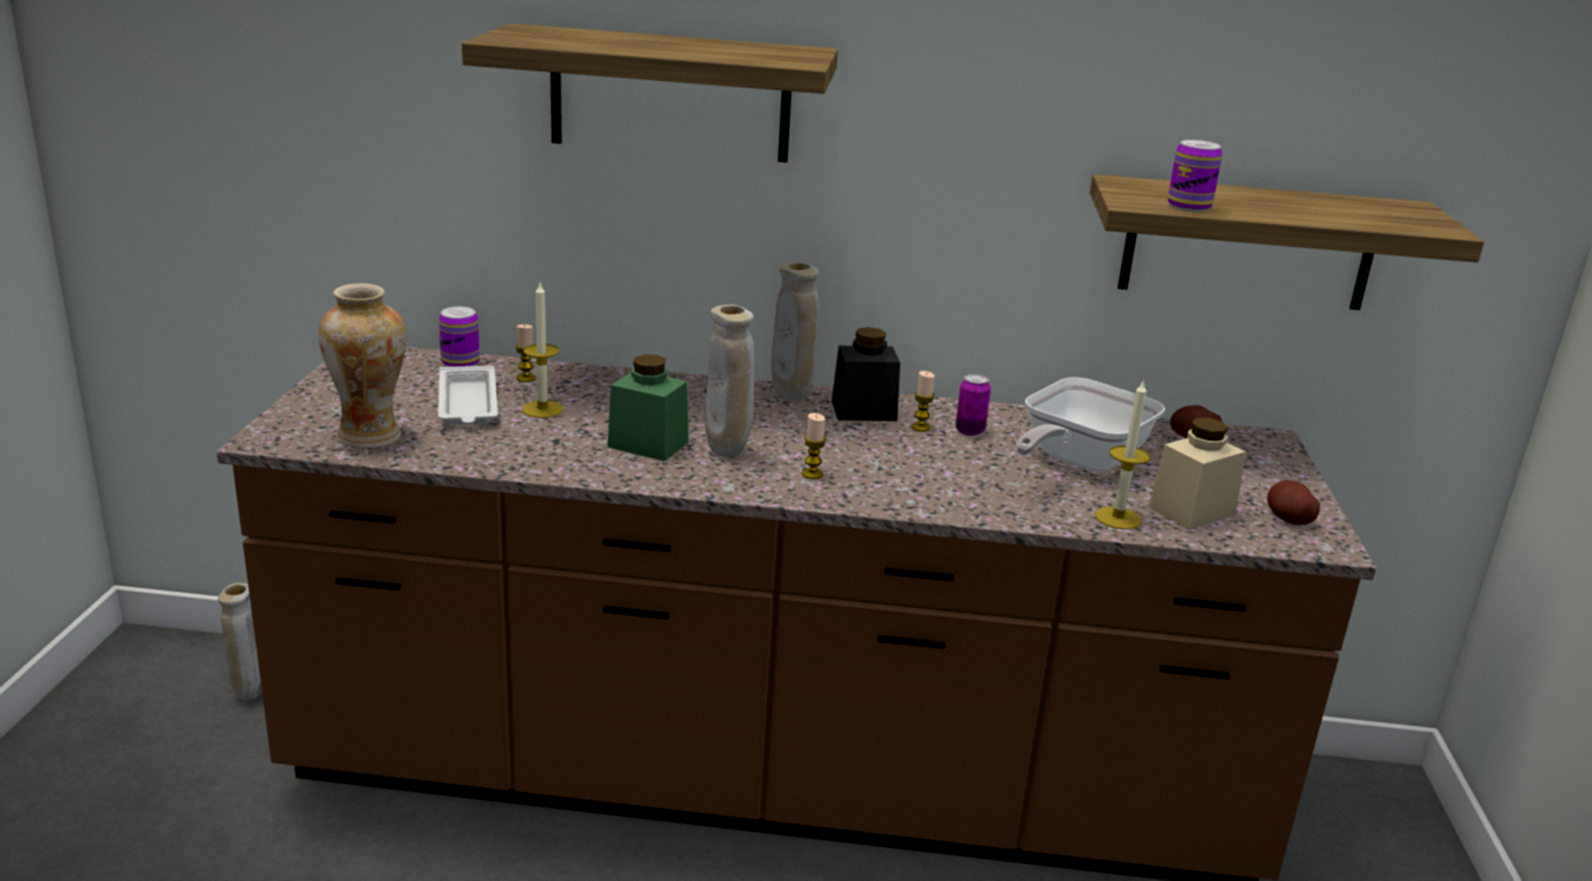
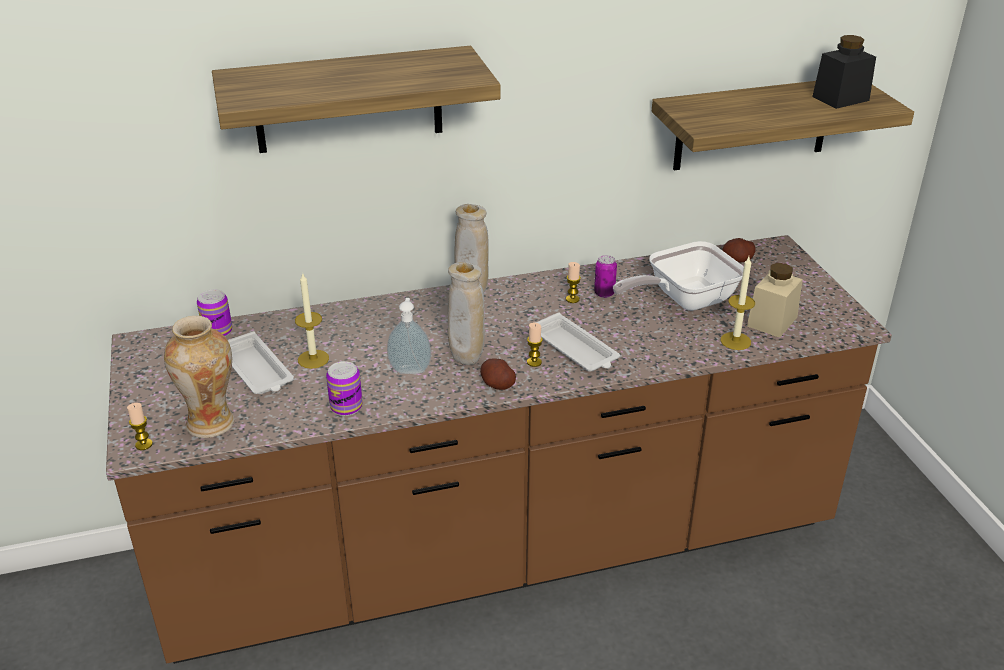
camera: 20 degrees left, 10 degrees up
(252, 694) = (93, 610): beige vase -> none
(526, 378) = (278, 332): candle -> candle (144, 444)
(648, 444) = (410, 369): green jar -> soap dispenser
(864, 411) = (527, 295): black jar -> black jar (840, 98)
(878, 474) = (574, 349): none -> white tray
(1077, 461) = (683, 300): frying pan -> frying pan turned 45 degrees clockwise
(1189, 206) = (736, 122): can -> can (346, 407)
(1288, 519) = (826, 311): potato -> potato (497, 384)

